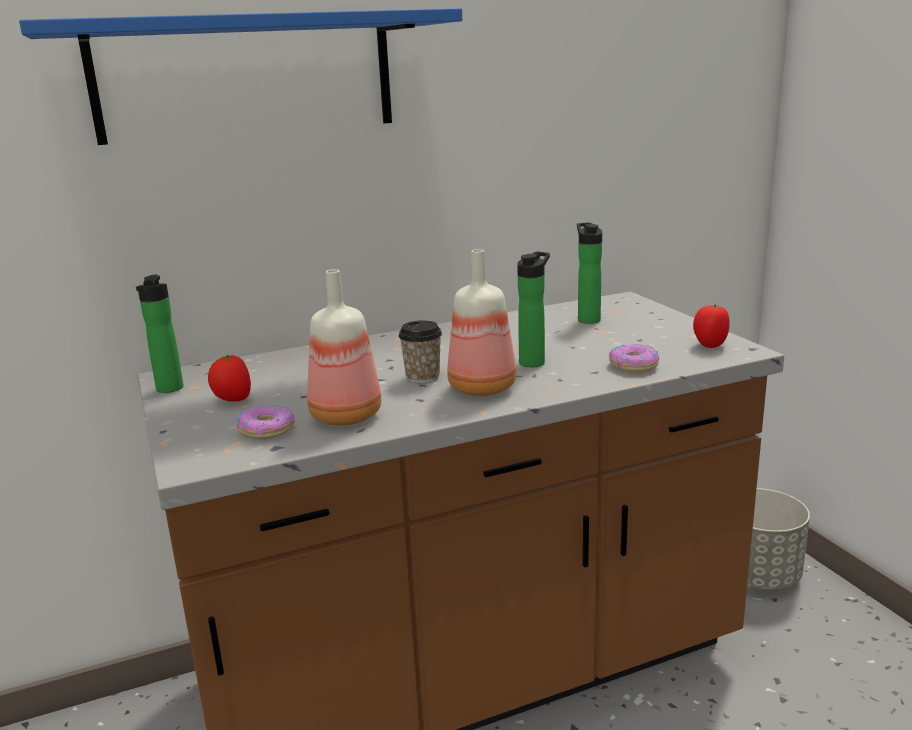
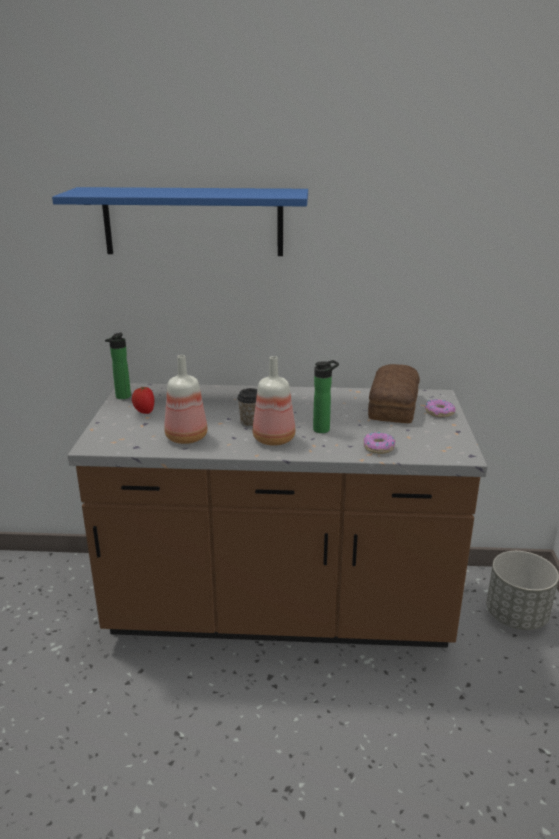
camera: 25 degrees right, 5 degrees up
(266, 430) = (142, 435): donut -> donut (439, 412)
(587, 319) = (394, 406): bottle -> bread
(710, 345) = (446, 445): tomato -> none

